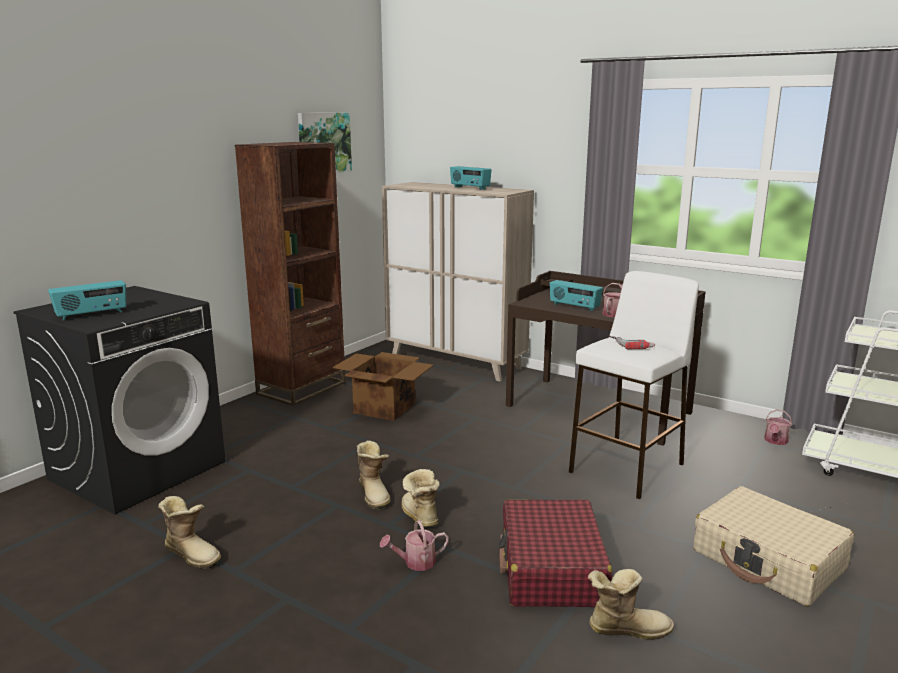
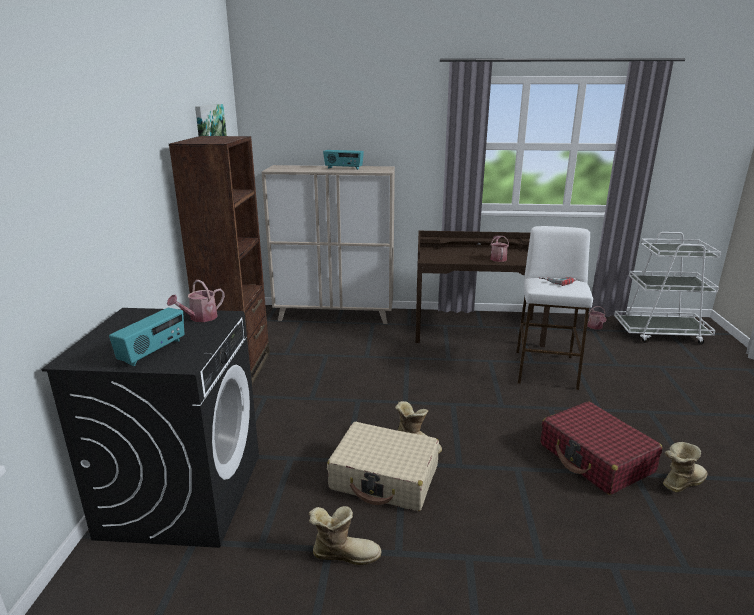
camera: 30 degrees left, 5 degrees up
(384, 408) = (330, 368): cardboard box -> none
(415, 562) = (514, 488): watering can -> watering can (200, 318)
(419, 516) = (470, 451): boot -> none
(574, 307) = (464, 257): radio -> none
(768, 560) = (685, 408): beige suitcase -> beige suitcase (385, 478)

